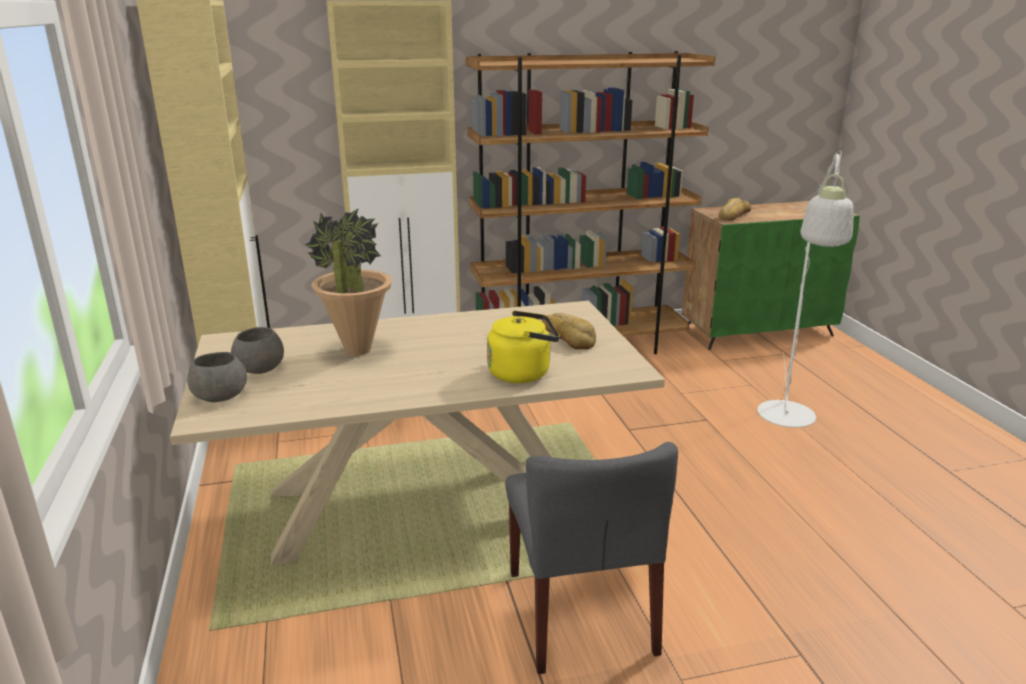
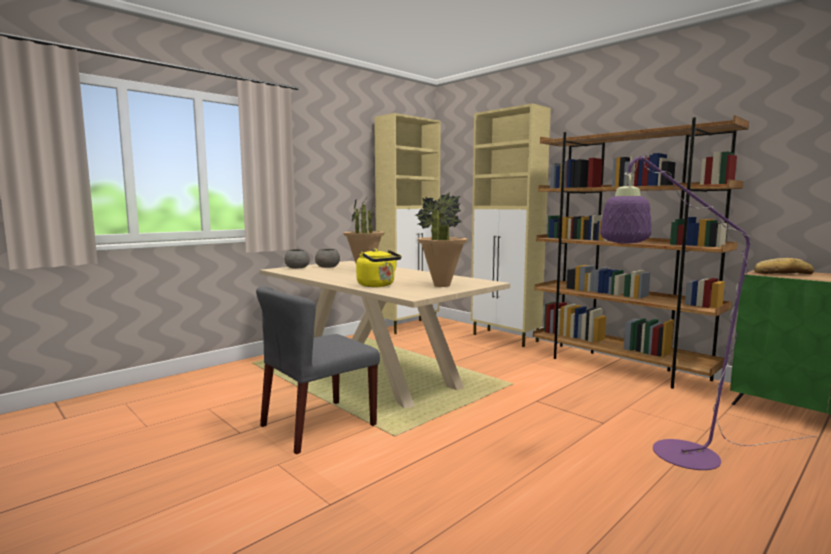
camera: 60 degrees right, 15 degrees down
(568, 337) = (441, 285): bread -> potted plant
(787, 421) = (672, 456): white floor lamp -> purple floor lamp

